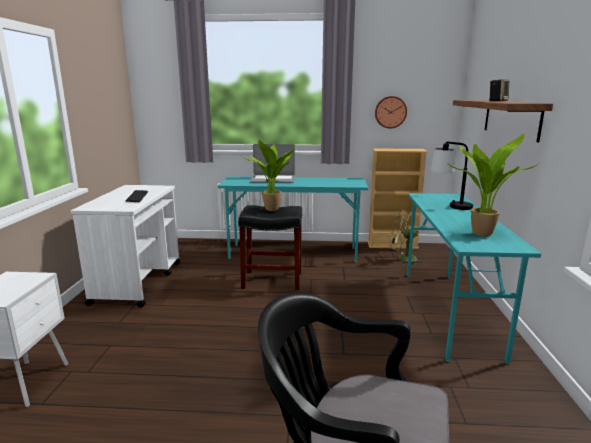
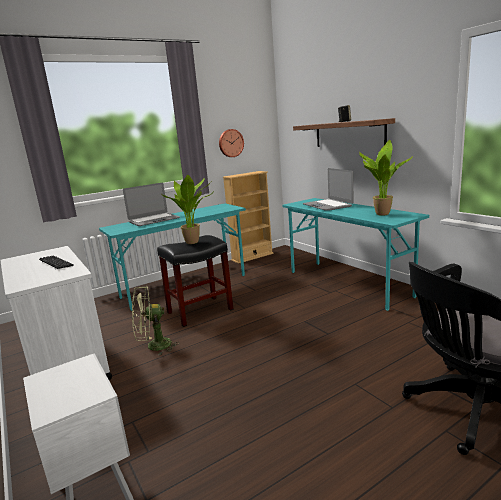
camera: 35 degrees left, 0 degrees up
(402, 259) = (273, 263): green fan -> green fan (154, 346)
(449, 206) = (327, 205): table lamp -> laptop

